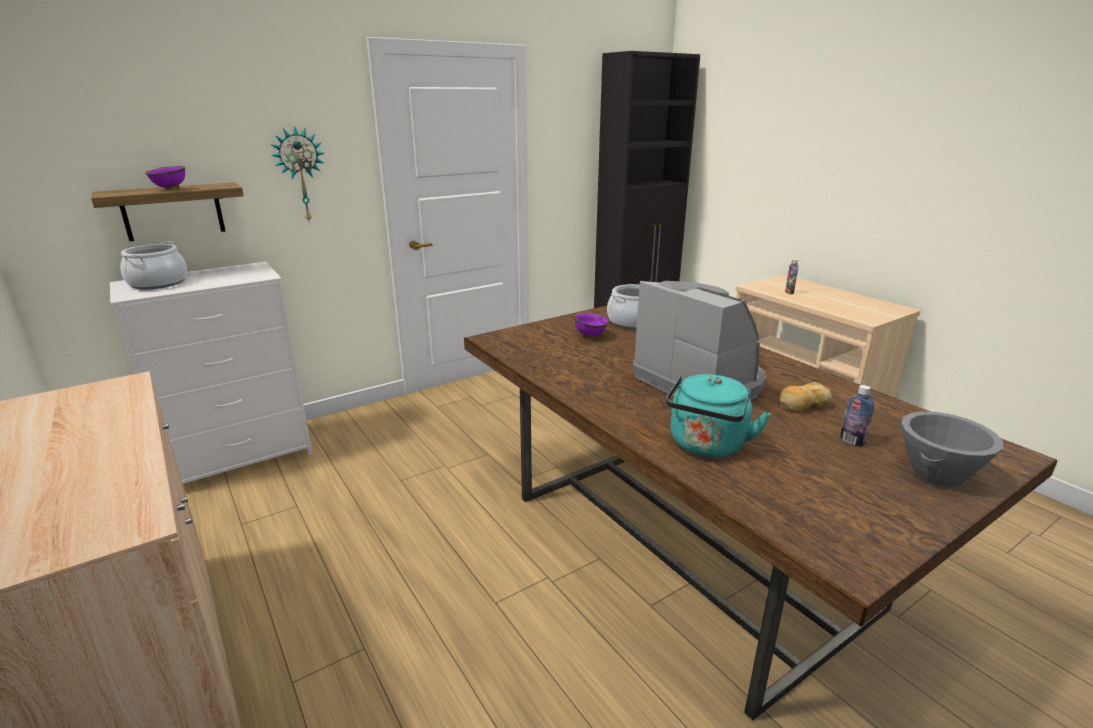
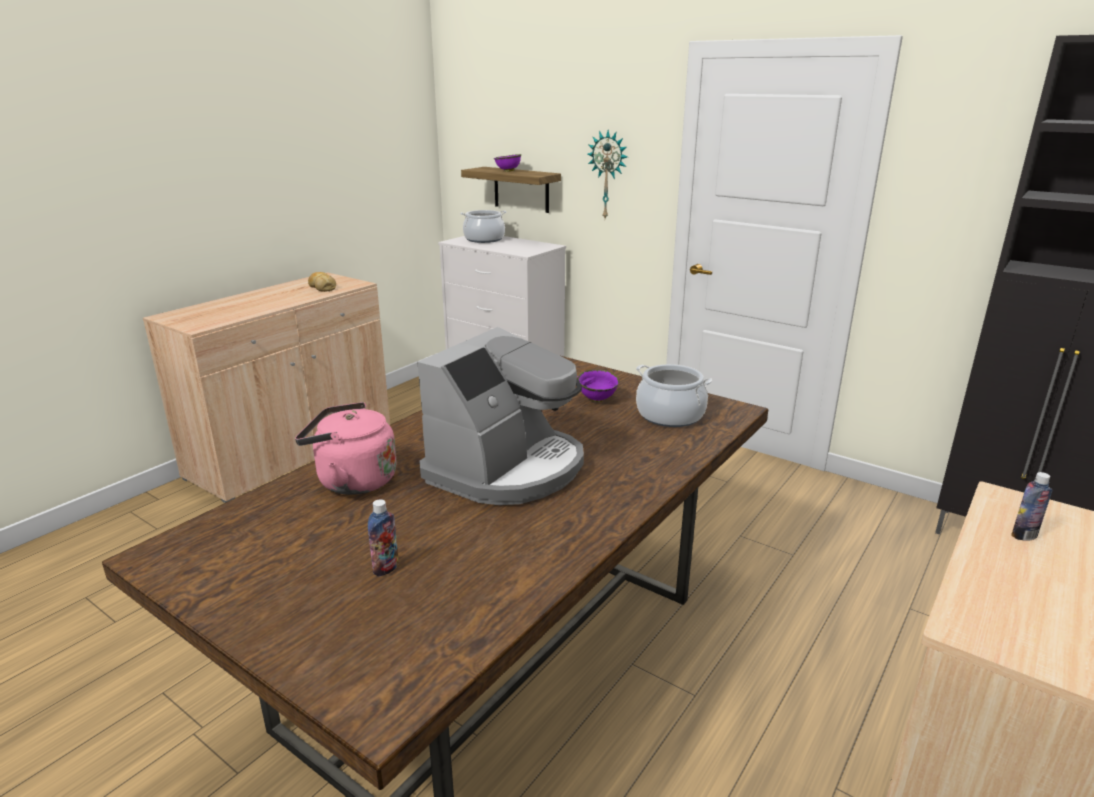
camera: 70 degrees right, 0 degrees up
(706, 446) = (352, 481): turquoise kettle -> pink kettle
(802, 405) = (473, 535): bread -> bread (322, 287)
(938, 475) = (312, 628): grey bowl -> none

